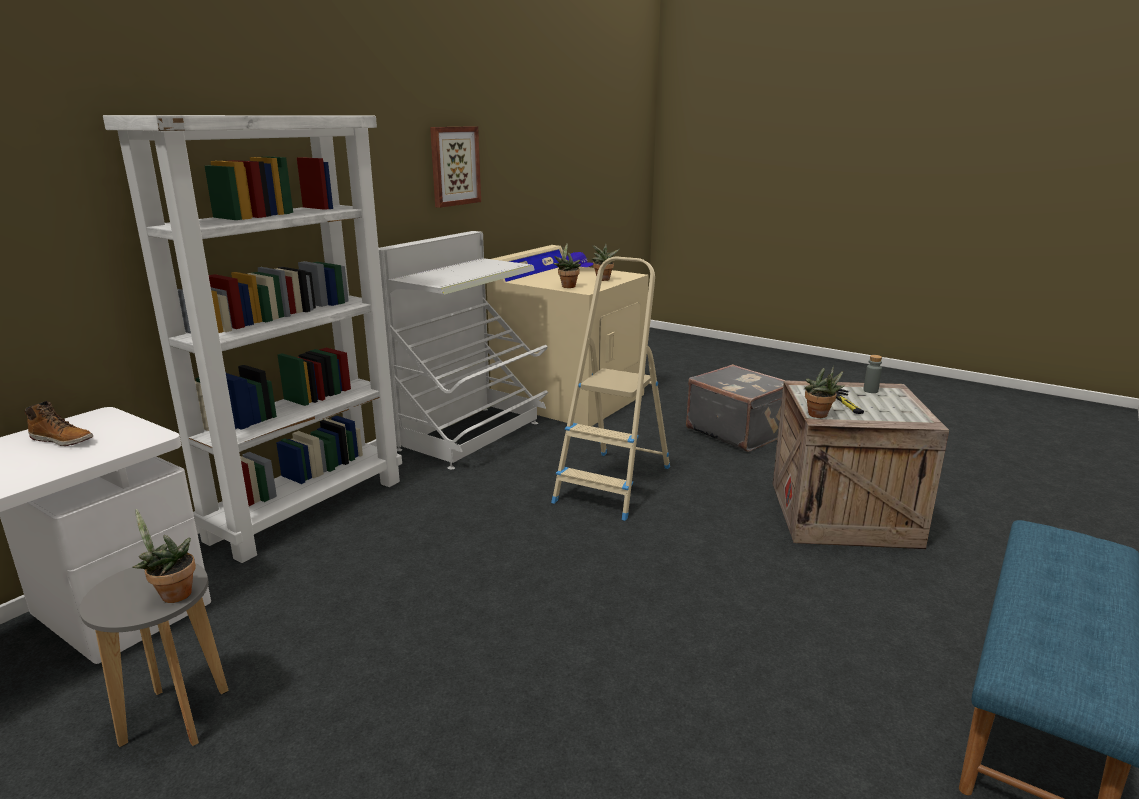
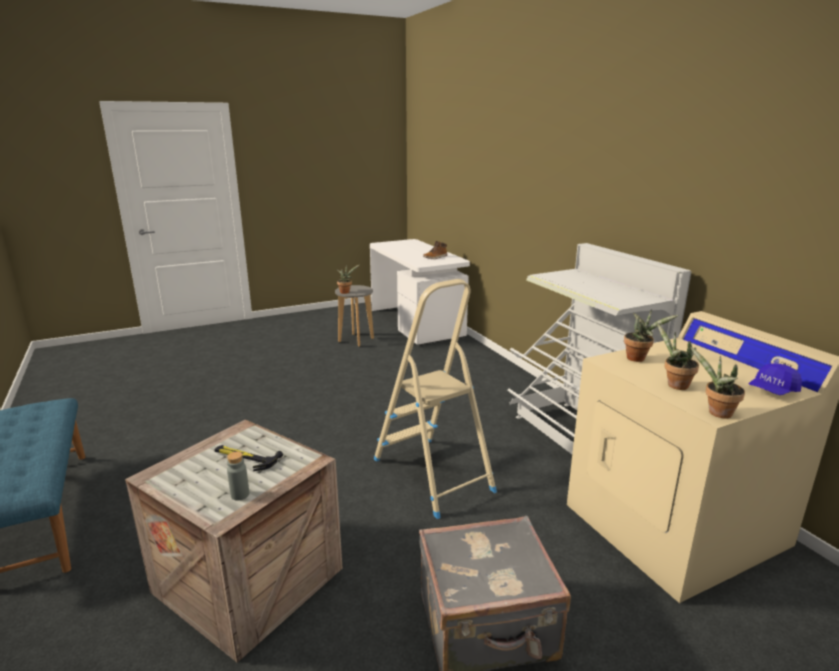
camera: 120 degrees right, 0 degrees up
(308, 508) = (493, 370): white bookcase -> none
(454, 166) = (695, 194): picture -> none
(819, 416) = (247, 432): potted plant -> potted plant (716, 413)

